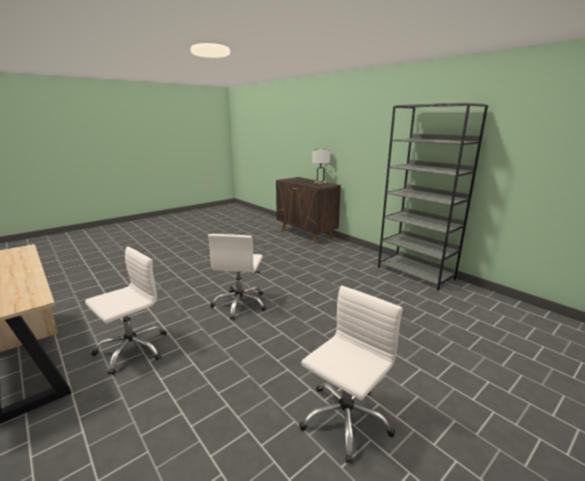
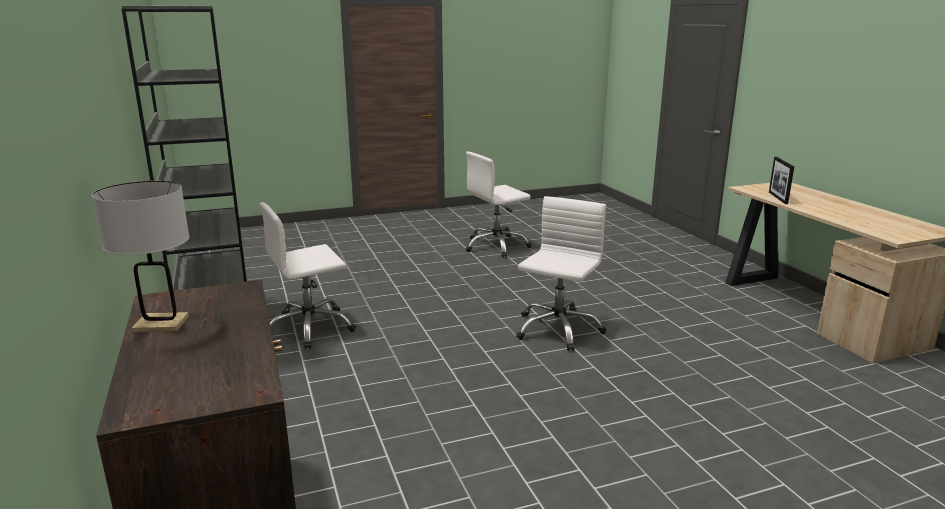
camera: 160 degrees left, 0 degrees up
(29, 285) = (778, 198): none -> picture frame
(132, 349) = (692, 303): white office chair -> white office chair (309, 328)

